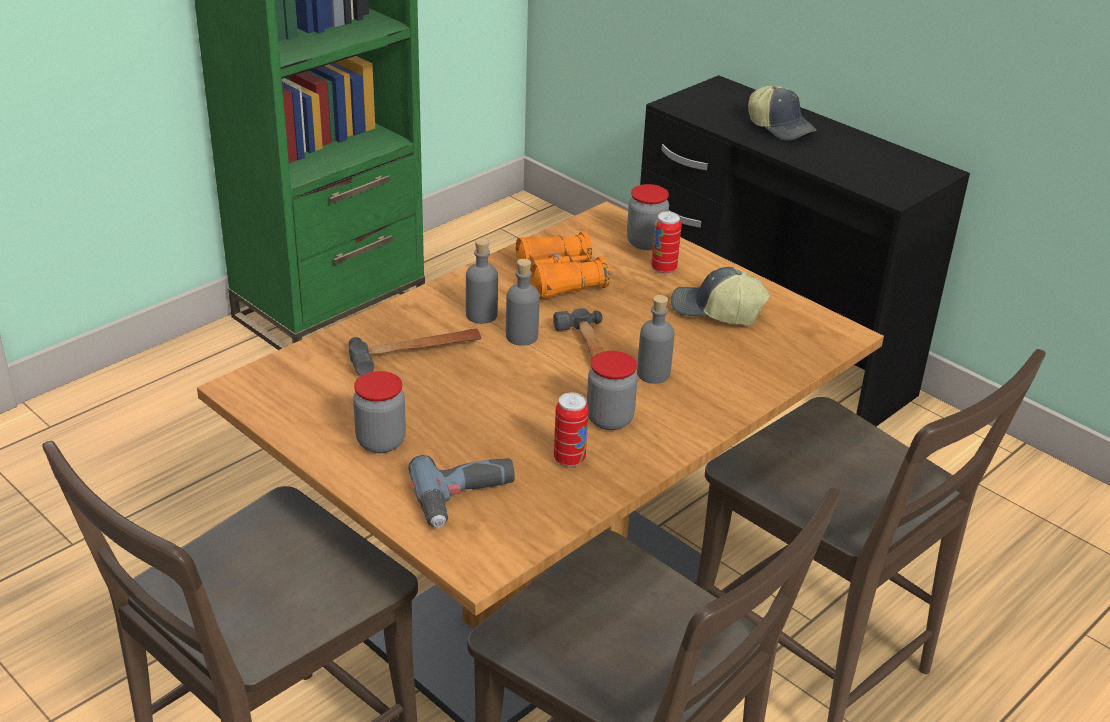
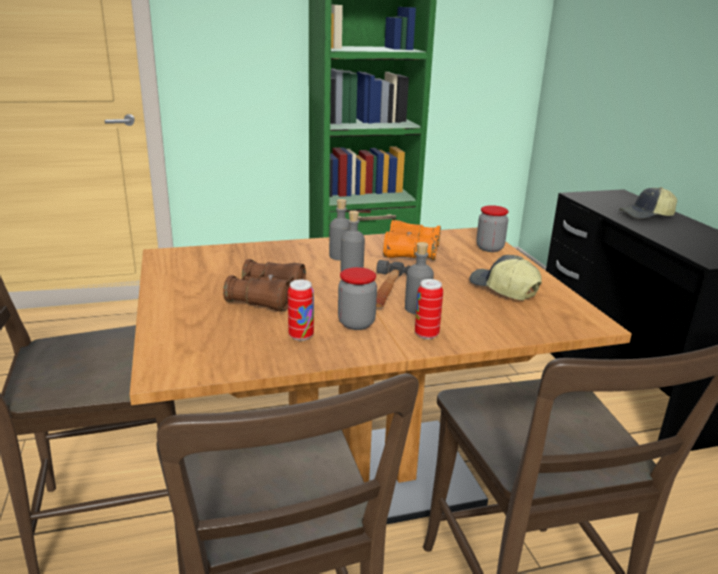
camera: 30 degrees right, 10 degrees down
(381, 442) = (199, 295): jar -> none
(416, 353) = (278, 263): hammer -> none
(466, 499) = (207, 336): power drill -> none
(467, 415) = (267, 297): none -> brown binoculars
(664, 269) = (488, 262): can -> can (426, 334)
(781, 127) = (646, 215): cap -> cap turned 90 degrees clockwise

